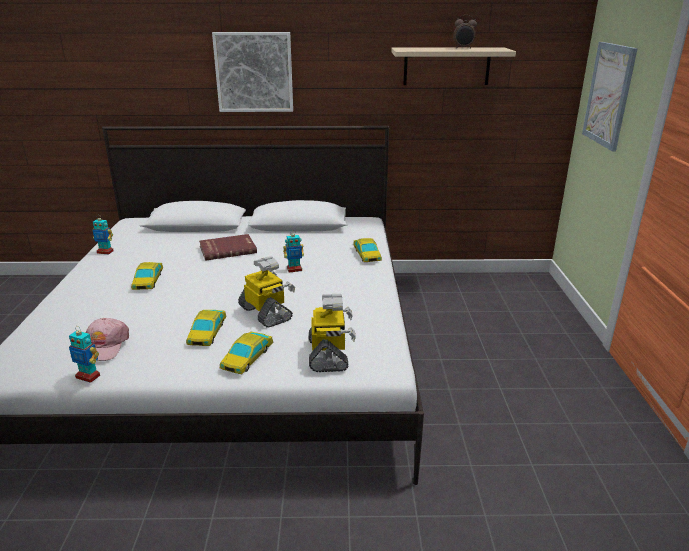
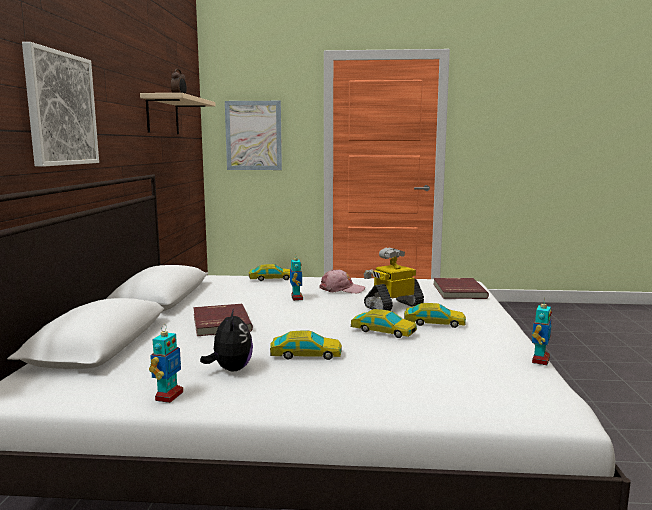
camera: 85 degrees left, 15 degrees down
(104, 346) = (484, 356): pink cap -> pink cap (341, 289)
(135, 262) = (230, 369): none -> plush toy
(247, 357) = (472, 309): toy car -> toy car (383, 331)
(329, 355) = (457, 291): toy robot -> red book

